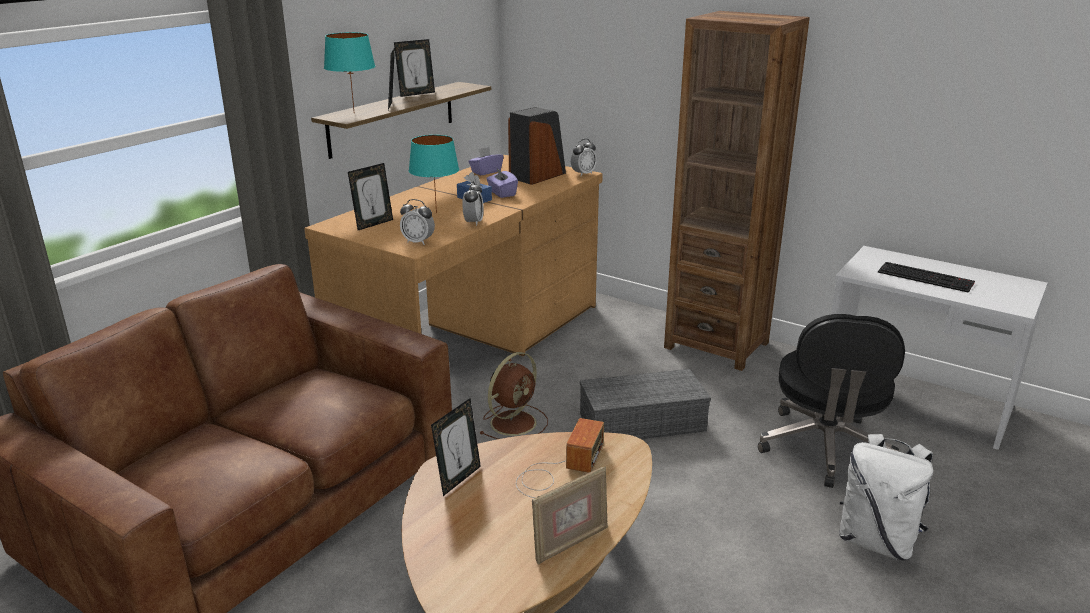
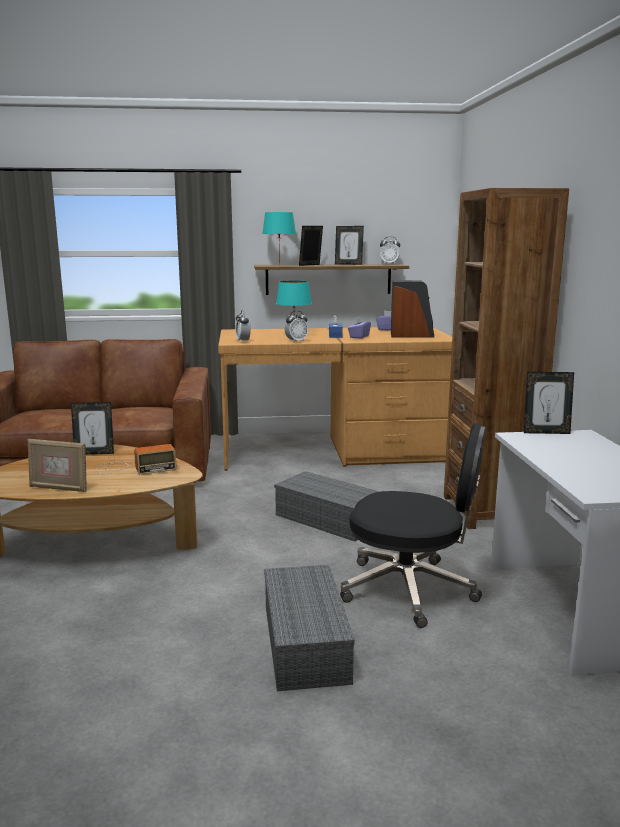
camera: 50 degrees right, 10 degrees down
(373, 224) = (251, 333): picture frame -> picture frame (545, 432)
(514, 422) = (263, 488): brown fan -> none
(583, 174) = (444, 339): alarm clock -> alarm clock (389, 264)
(825, 448) = (411, 589): black office chair -> black office chair turned 135 degrees counterclockwise
(877, 541) = (307, 644): white backpack -> grey storage box
(926, 277) = (575, 456): keyboard -> none

